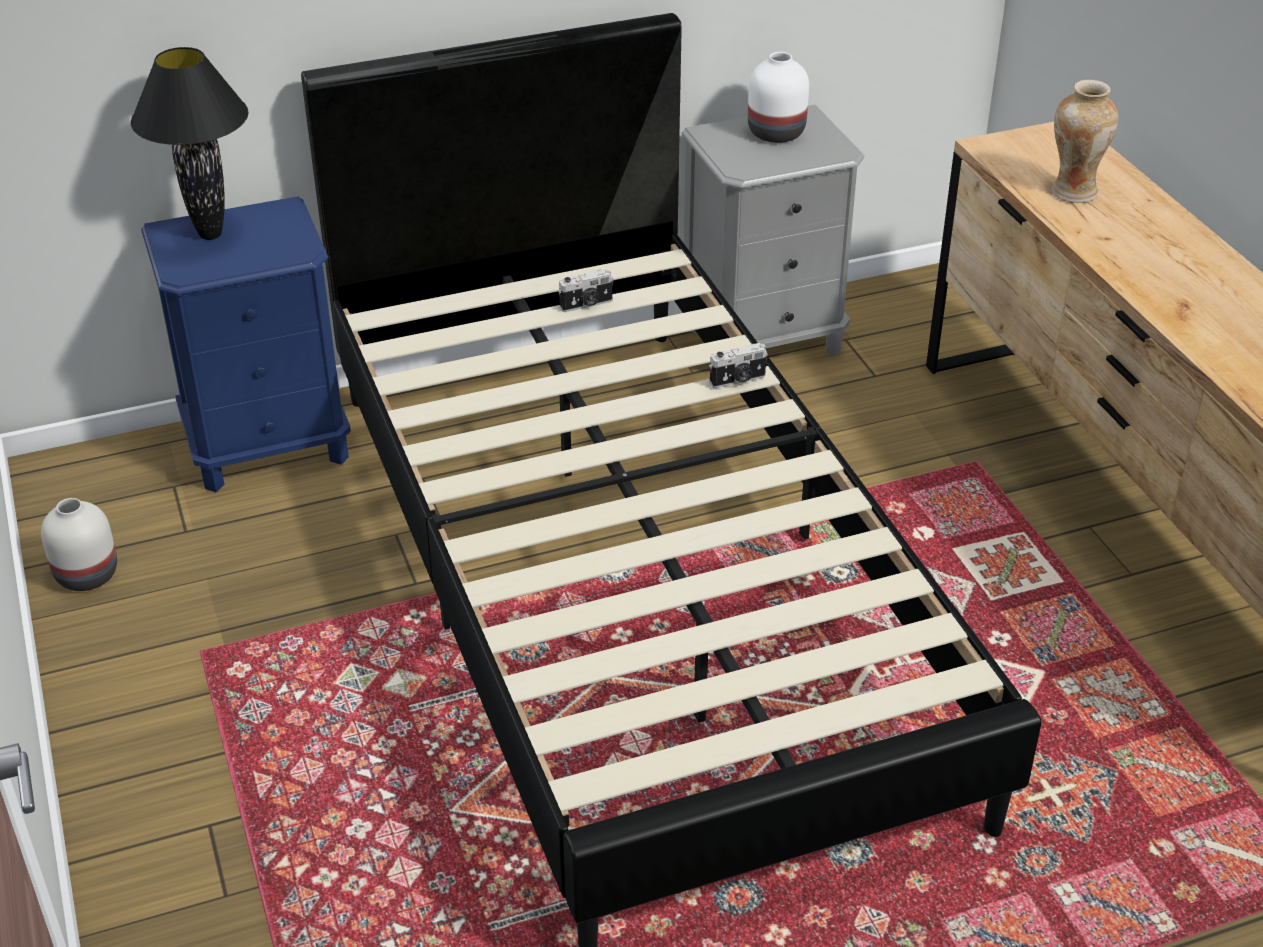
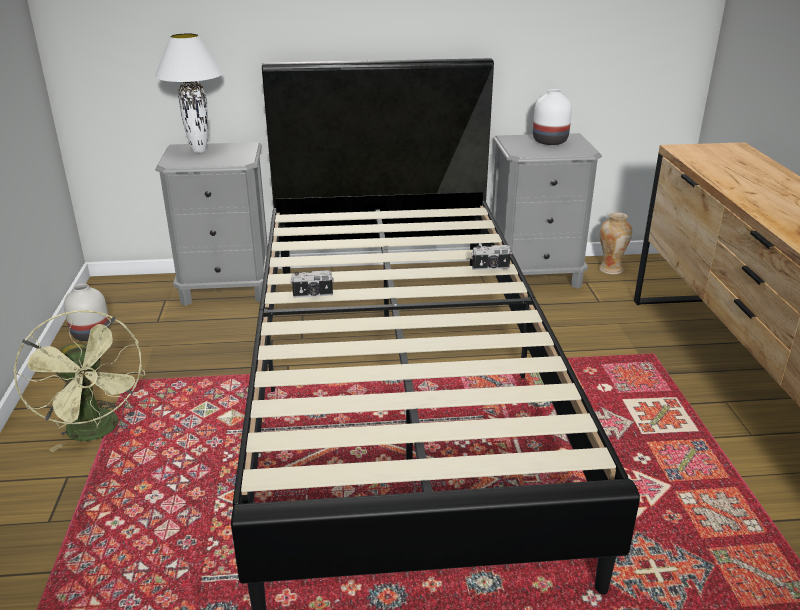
camera: 15 degrees right, 10 degrees down
(209, 235) = (198, 151): black table lamp -> white table lamp
(211, 746) = (98, 432): none -> green fan
(268, 445) = (227, 288): blue nightstand -> grey nightstand
(587, 305) = (415, 224): camera -> camera (313, 295)
(1073, 192) = (733, 171): vase -> vase (610, 269)

